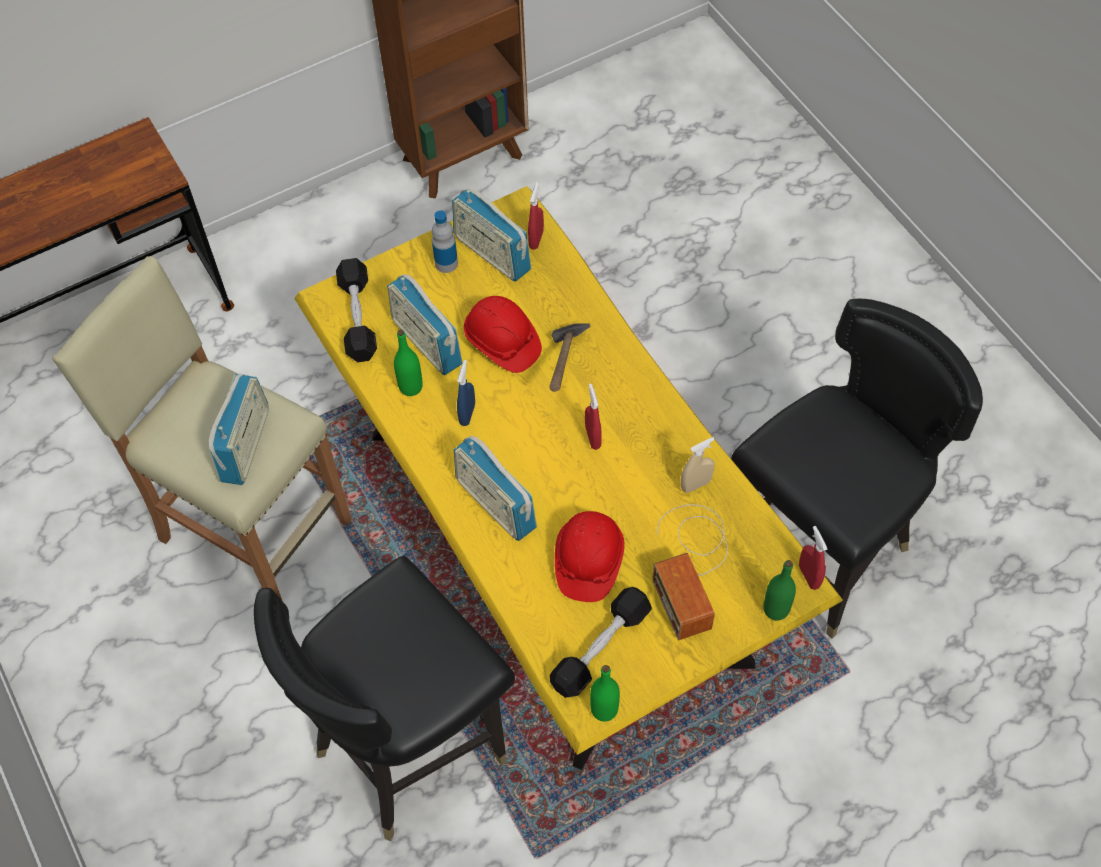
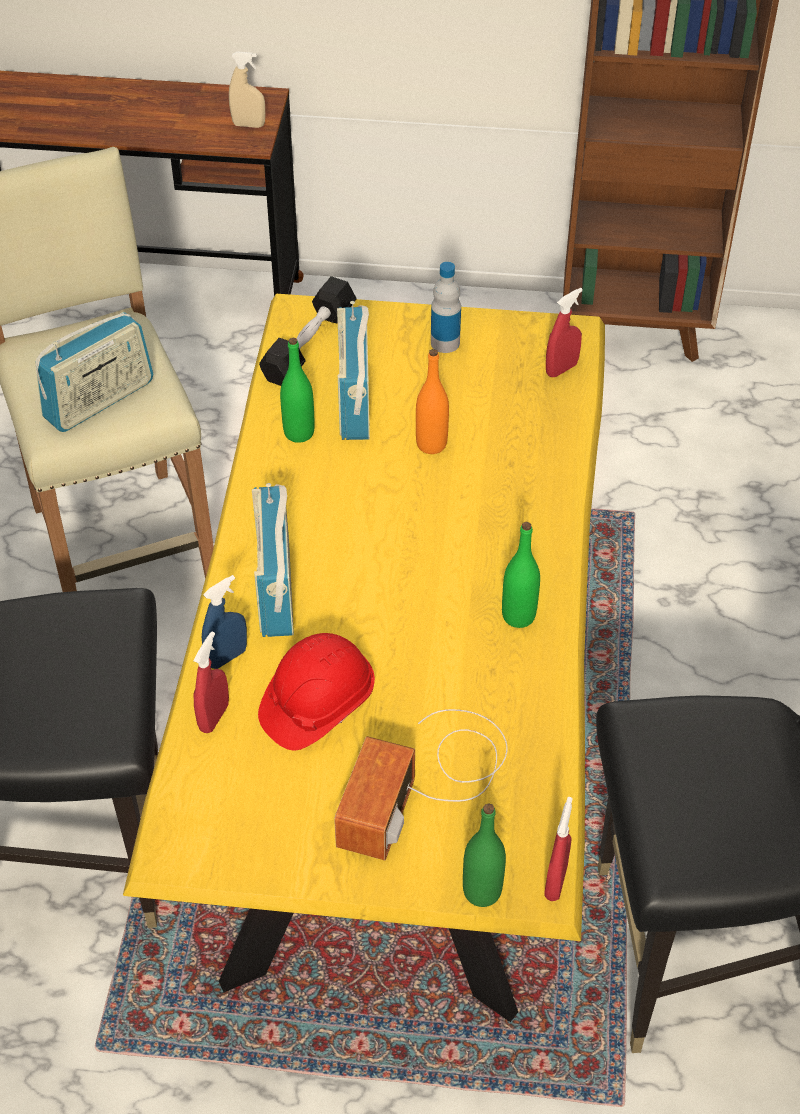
camera: 35 degrees right, 10 degrees down
(467, 414) = (330, 489): blue spray bottle -> blue spray bottle (227, 657)
(492, 254) = (501, 358): radio -> none
(502, 343) = (431, 444): red hard hat -> orange bottle
(565, 375) = (470, 510): hammer -> none
(593, 437) = (441, 587): red spray bottle -> red spray bottle (214, 717)
(600, 648) = (246, 799): black dumbbell -> none
(604, 709) = (188, 864): green bottle -> green bottle (518, 616)
(696, 484) = (511, 702): beige spray bottle -> beige spray bottle (248, 125)

